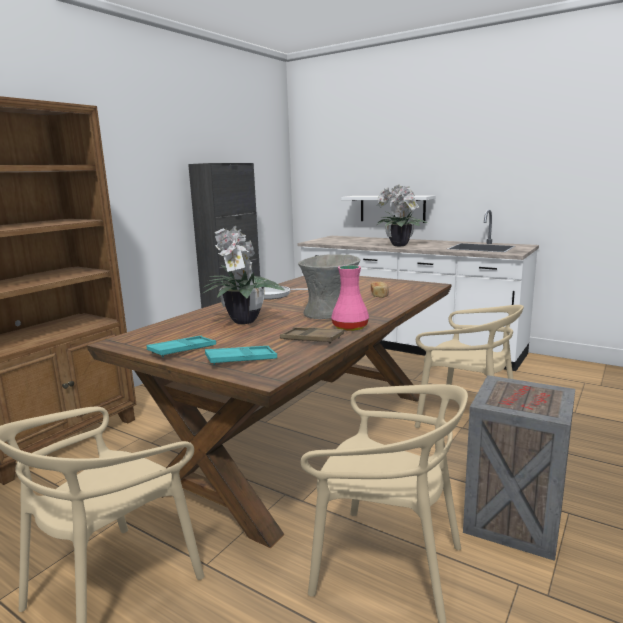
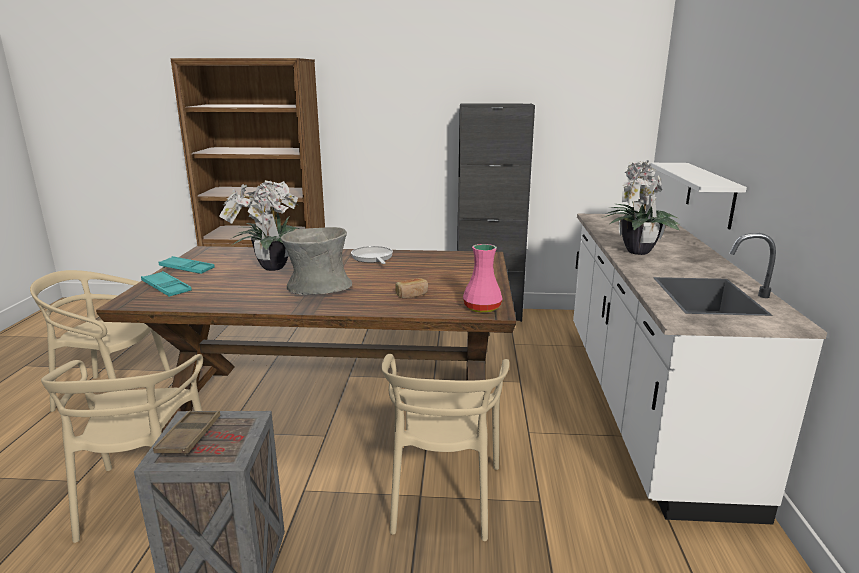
camera: 60 degrees right, 5 degrees up
(311, 339) = (225, 298): brown tray -> brown tray (189, 437)
(350, 327) = (270, 304): pink vase -> pink vase (483, 308)

